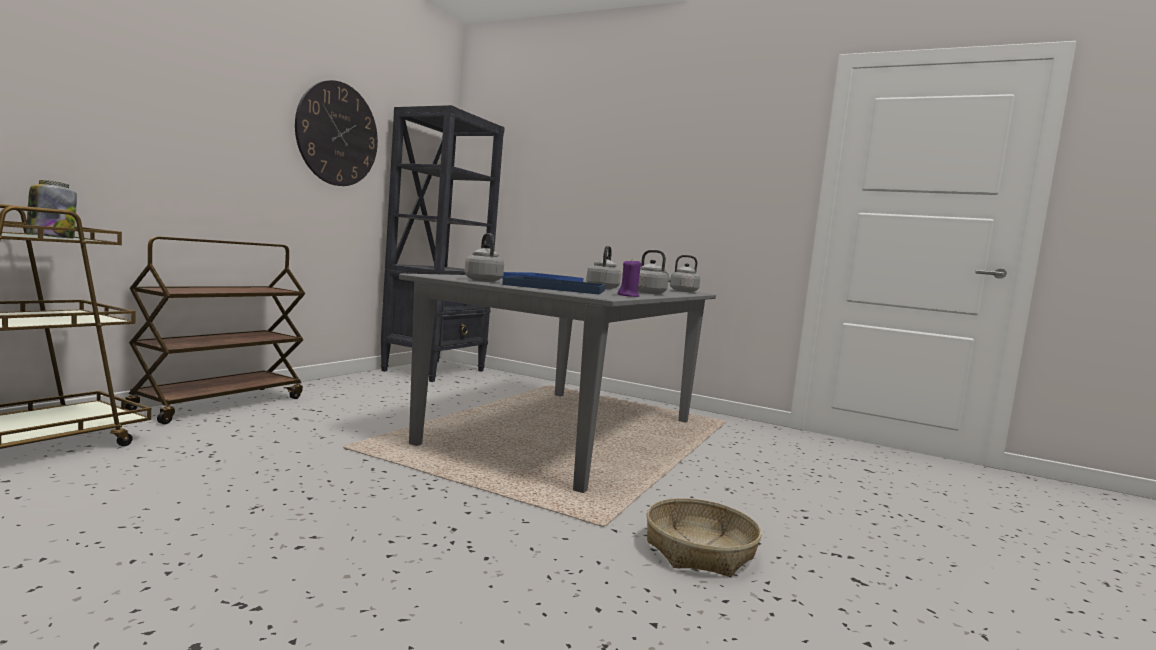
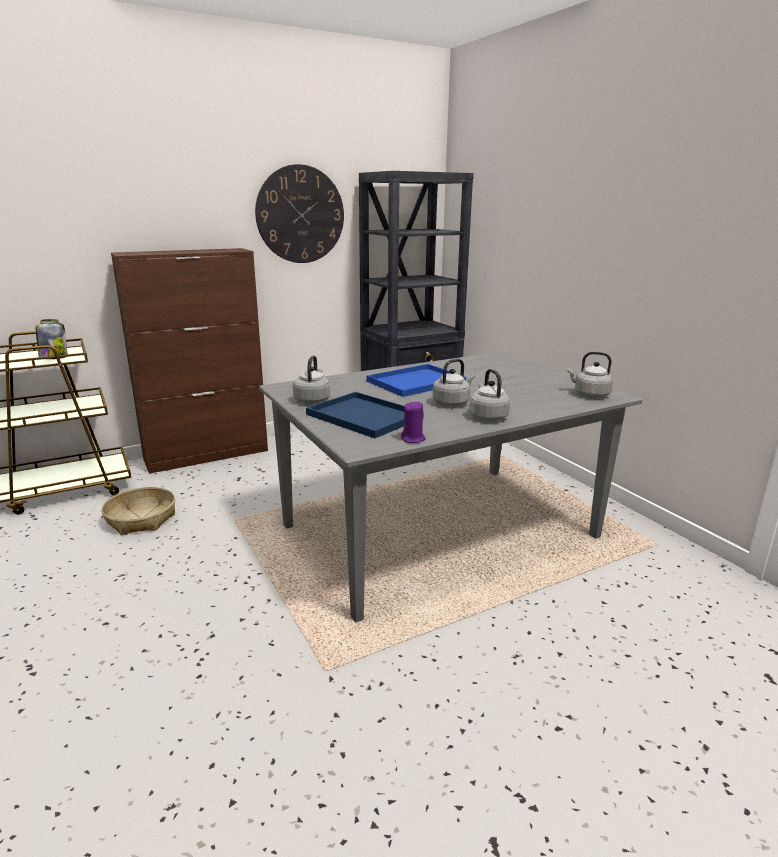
camera: 35 degrees right, 15 degrees up
(220, 404) = (207, 455): brown cart -> brown cabinet
(699, 550) = (376, 732): basket -> basket (141, 519)

